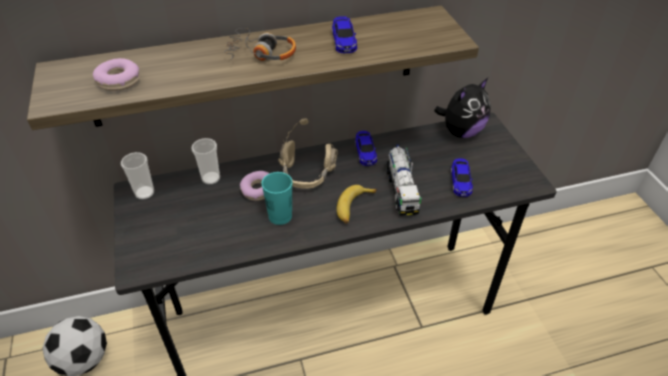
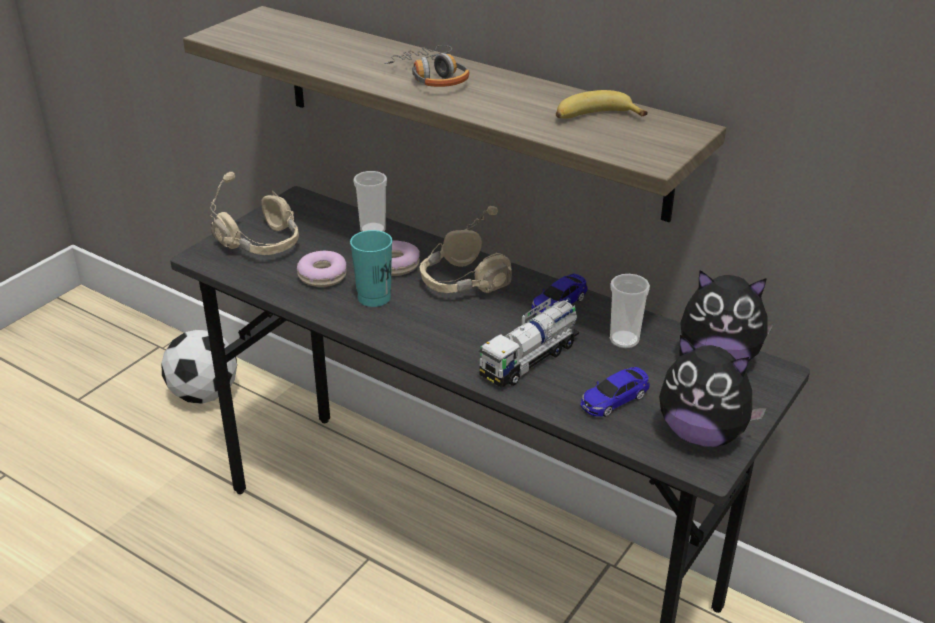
camera: 50 degrees right, 10 degrees down
(118, 81) = (285, 43): donut -> donut (322, 276)
(144, 193) = (303, 207): cup -> cup (624, 340)
(161, 233) = (263, 244): none -> beige headphones
(344, 41) = (530, 104): toy car -> none
(353, 207) = (452, 339): banana -> banana (595, 117)
(510, 170) = (702, 434): none -> plush toy

